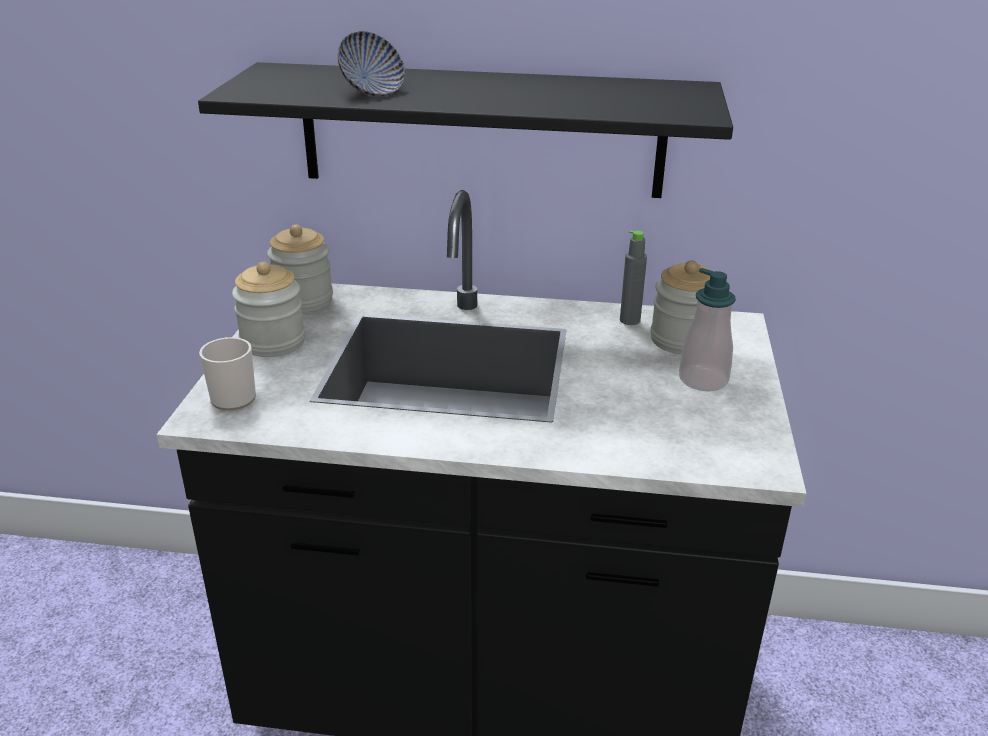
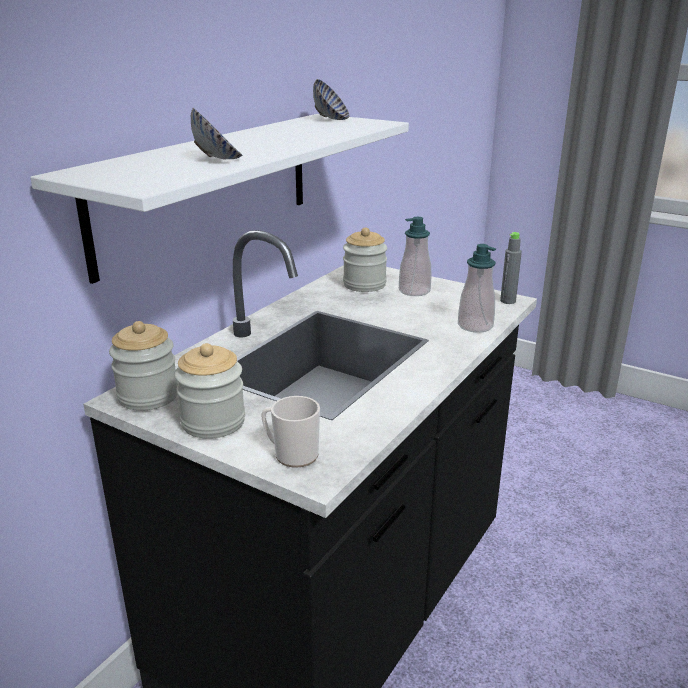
camera: 65 degrees left, 5 degrees down
(481, 130) = (208, 189): black shelf -> white shelf
(630, 320) = (325, 291): grey bottle -> grey bottle (508, 301)
(631, 450) = (475, 326): none -> soap dispenser
(681, 92) = (331, 119): none -> bowl

